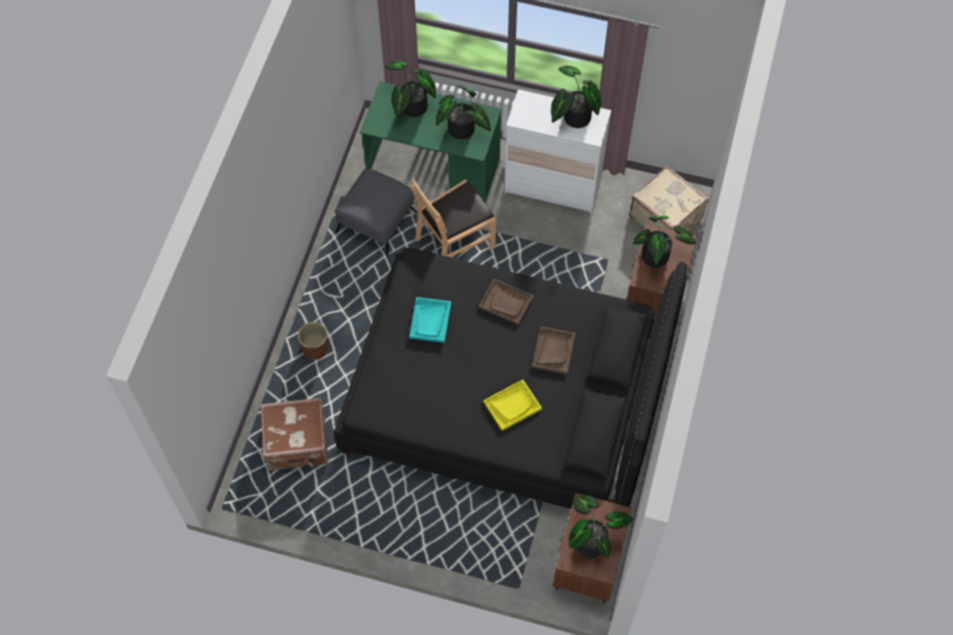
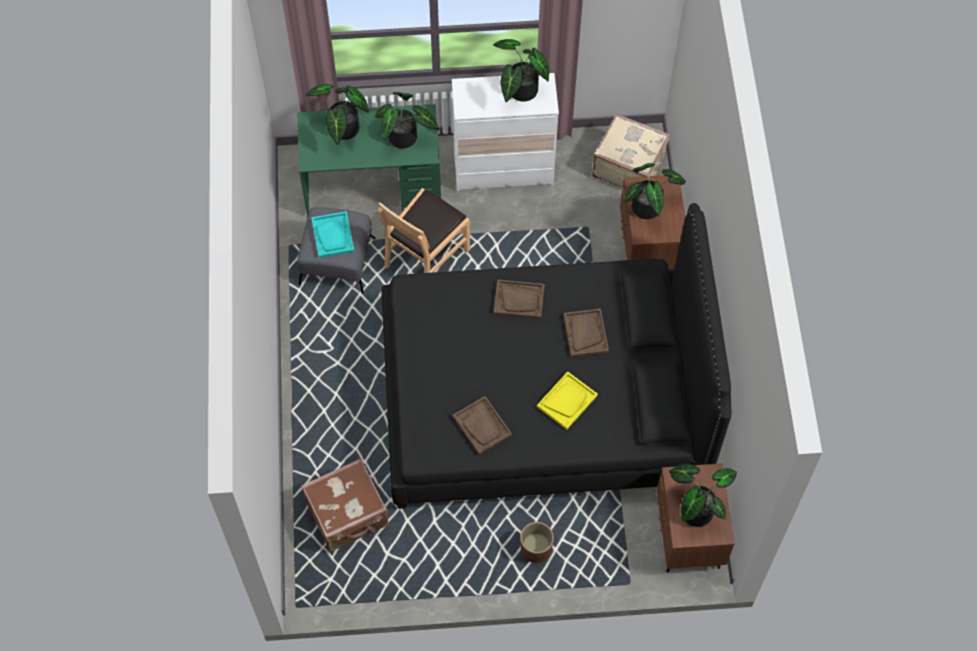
camera: 20 degrees left, 0 degrees up
(315, 348) = (326, 411): brown planter -> brown planter (535, 549)
(428, 403) = (482, 426): none -> brown tray
(430, 320) = (450, 342): turquoise tray -> turquoise tray (333, 235)

